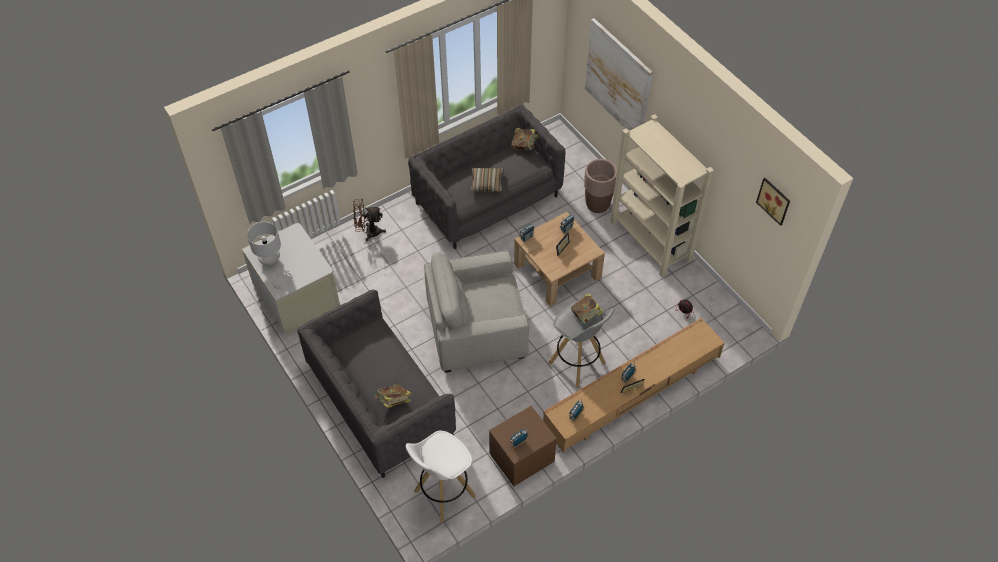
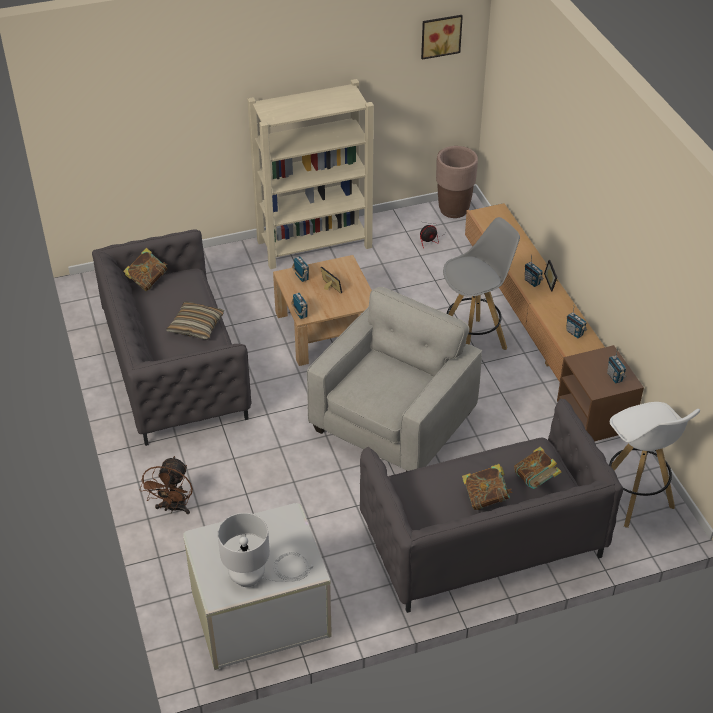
camera: 75 degrees left, 10 degrees down
(477, 330) = (393, 421): grey armchair -> grey armchair turned 150 degrees counterclockwise
(586, 316) = (469, 266): book -> book (486, 498)
(597, 205) = (237, 273): brown planter -> brown planter (453, 210)
(618, 80) = (165, 117): picture -> none

